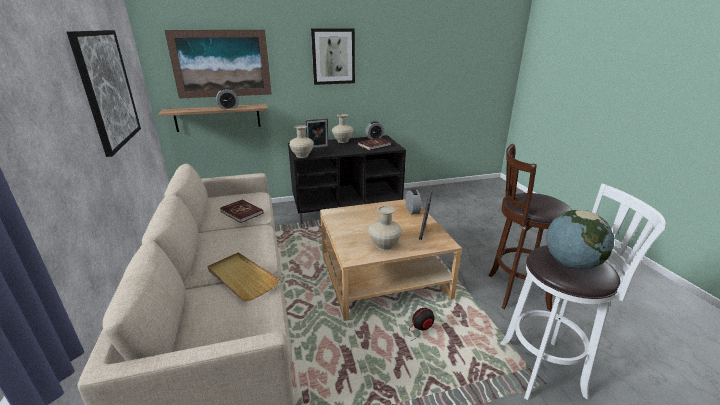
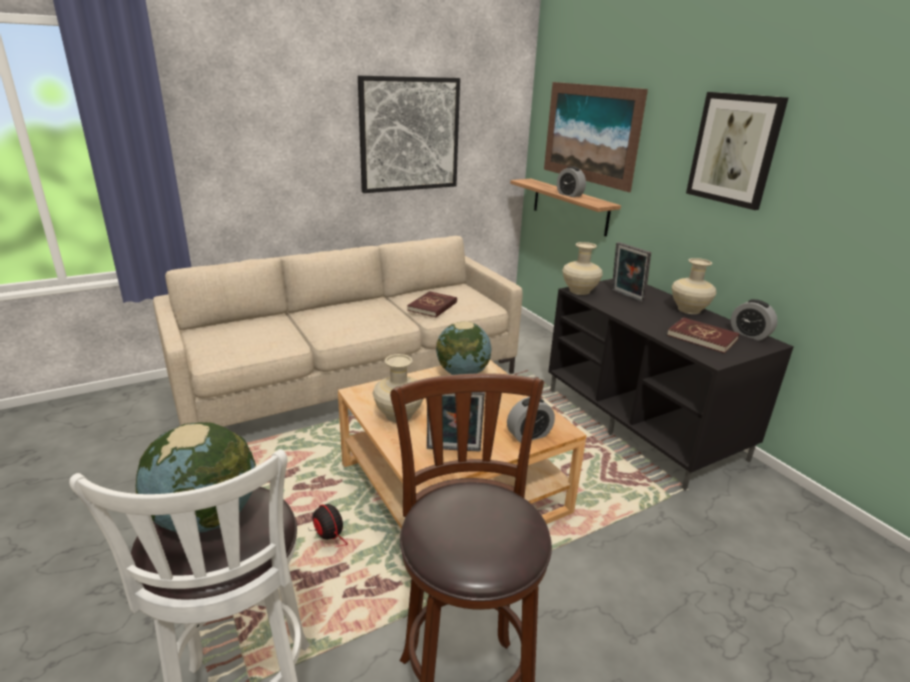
camera: 75 degrees right, 0 degrees up
(241, 278) = (298, 332): beige tray -> none
(341, 219) = (462, 373): none -> globe

